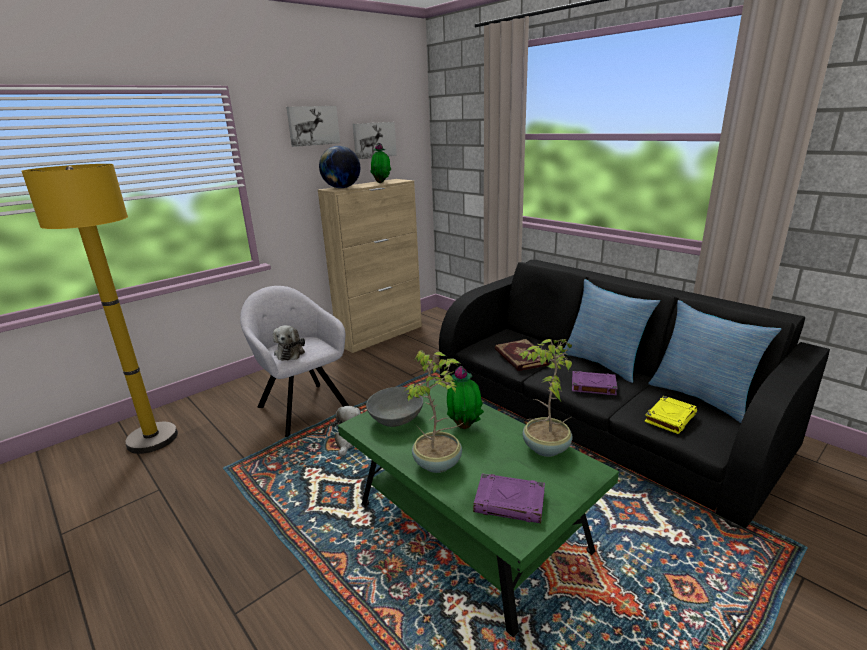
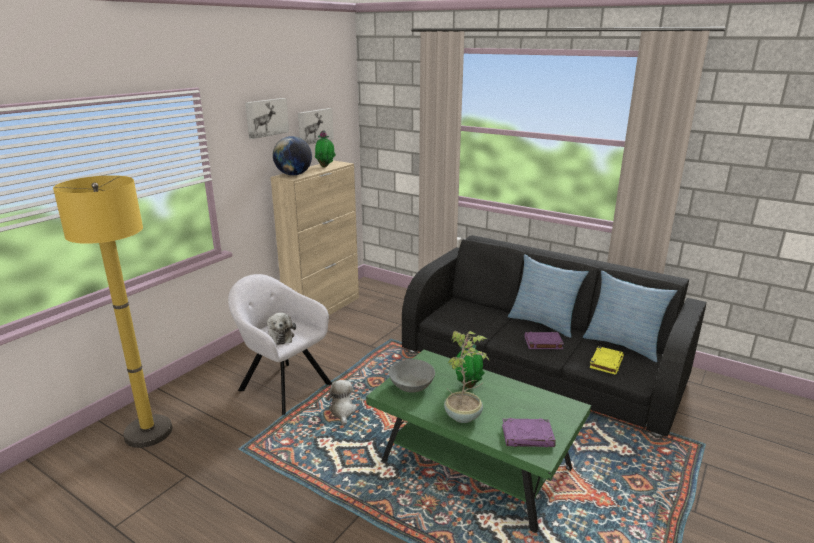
camera: 15 degrees left, 0 degrees up
(521, 357) = (477, 323): book -> none
(545, 448) = (535, 395): potted plant -> none

